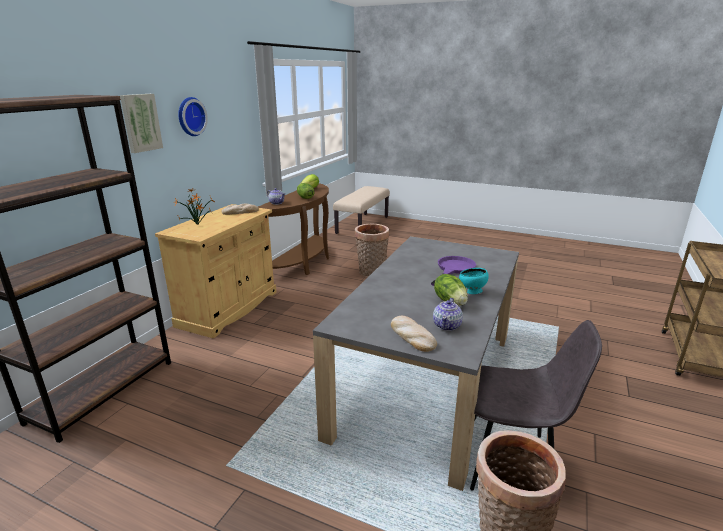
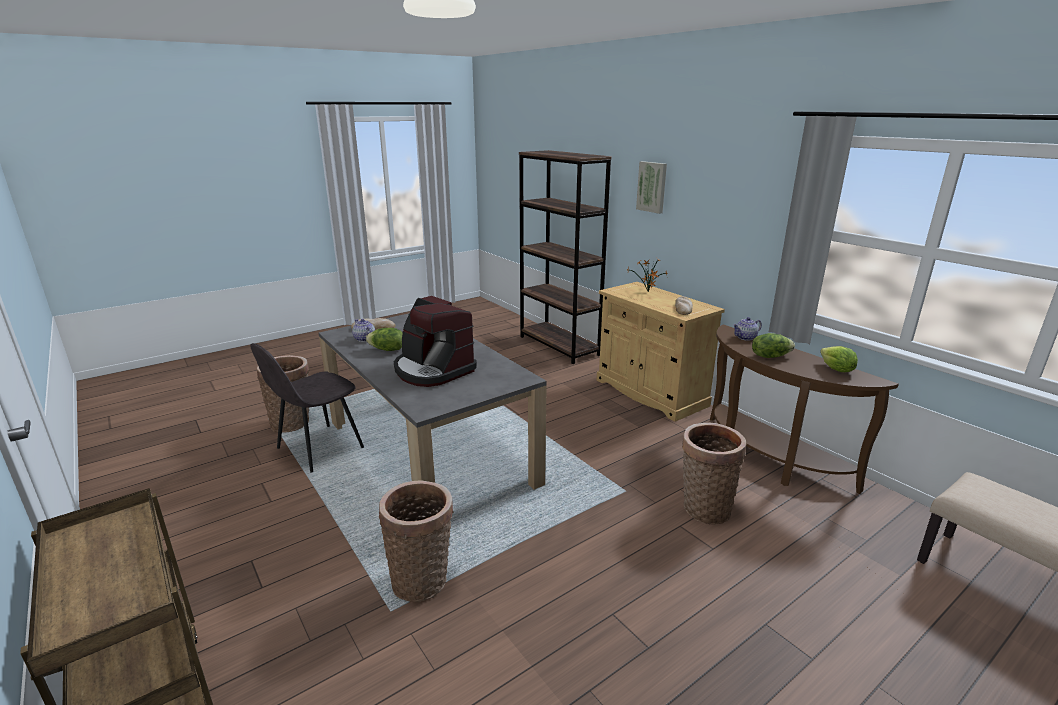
camera: 120 degrees right, 0 degrees up
(190, 116) = (701, 193): wall clock -> none
(453, 269) = (433, 370): purple frying pan -> coffee machine
(472, 292) = (384, 361): turquoise bowl -> none
(530, 327) = (422, 579): none -> basket

